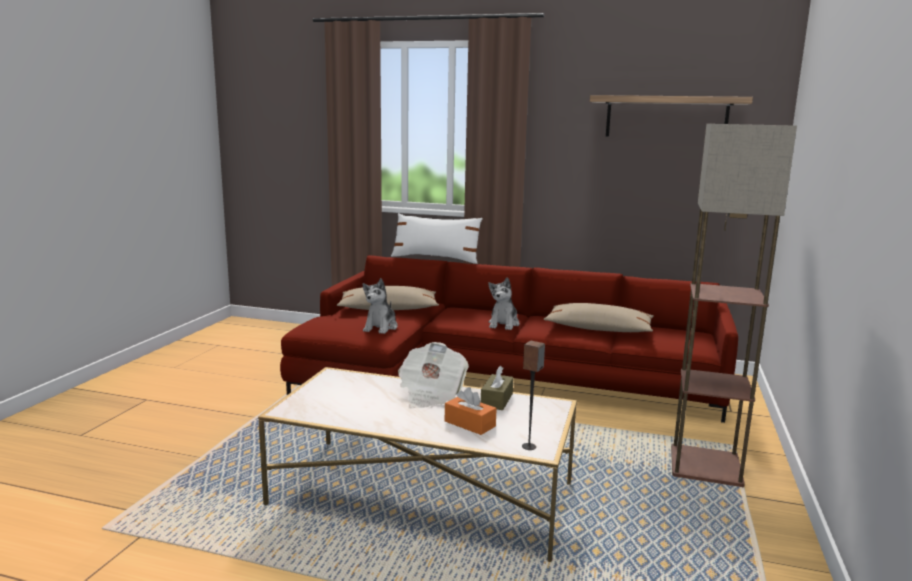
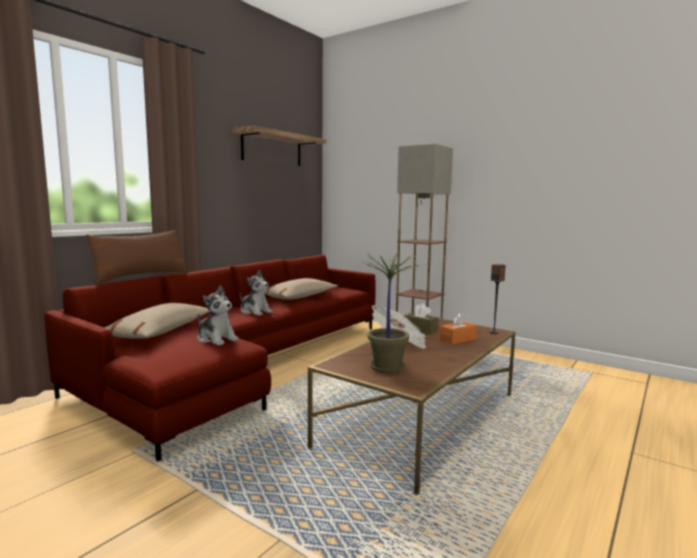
camera: 70 degrees left, 5 degrees down
(338, 395) = (386, 367): none -> potted plant
(423, 494) = (421, 419): white coffee table -> brown coffee table
(436, 258) = (141, 277): white pillow -> brown pillow

